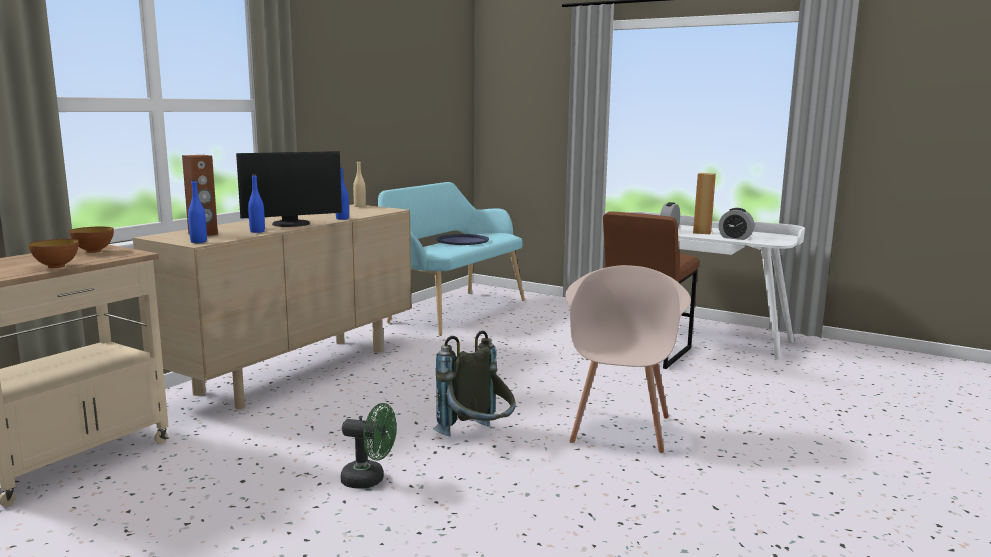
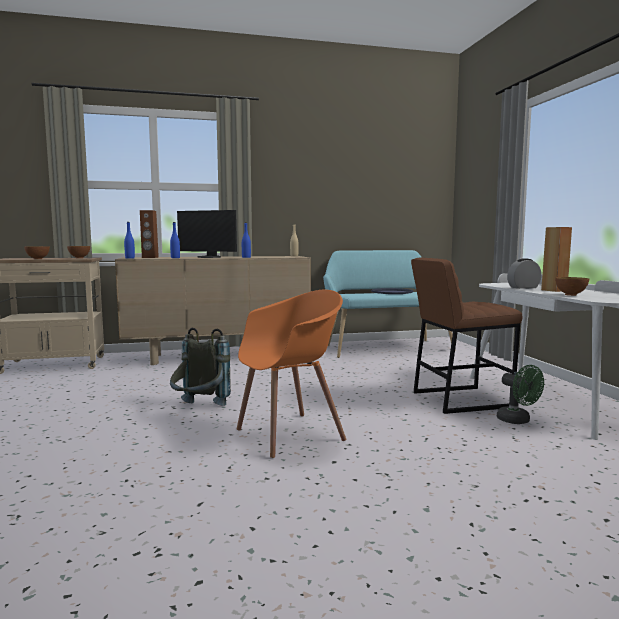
camera: 45 degrees right, 5 degrees down
(369, 480) = (102, 408): green fan -> green fan (518, 421)
(620, 429) = (291, 434): beige chair -> orange chair
(735, 238) = (570, 295): alarm clock -> bowl

